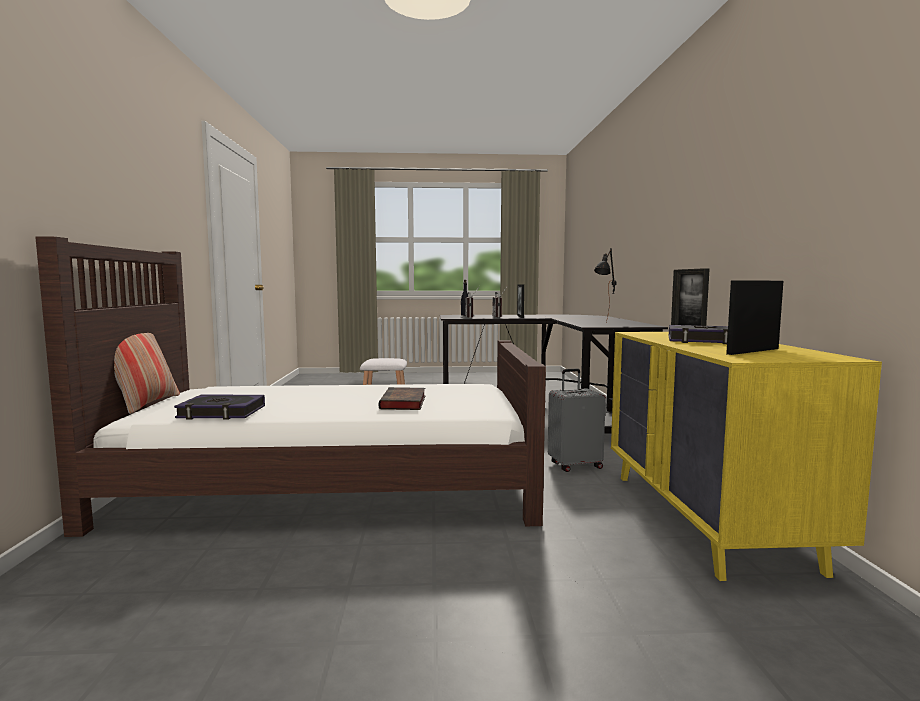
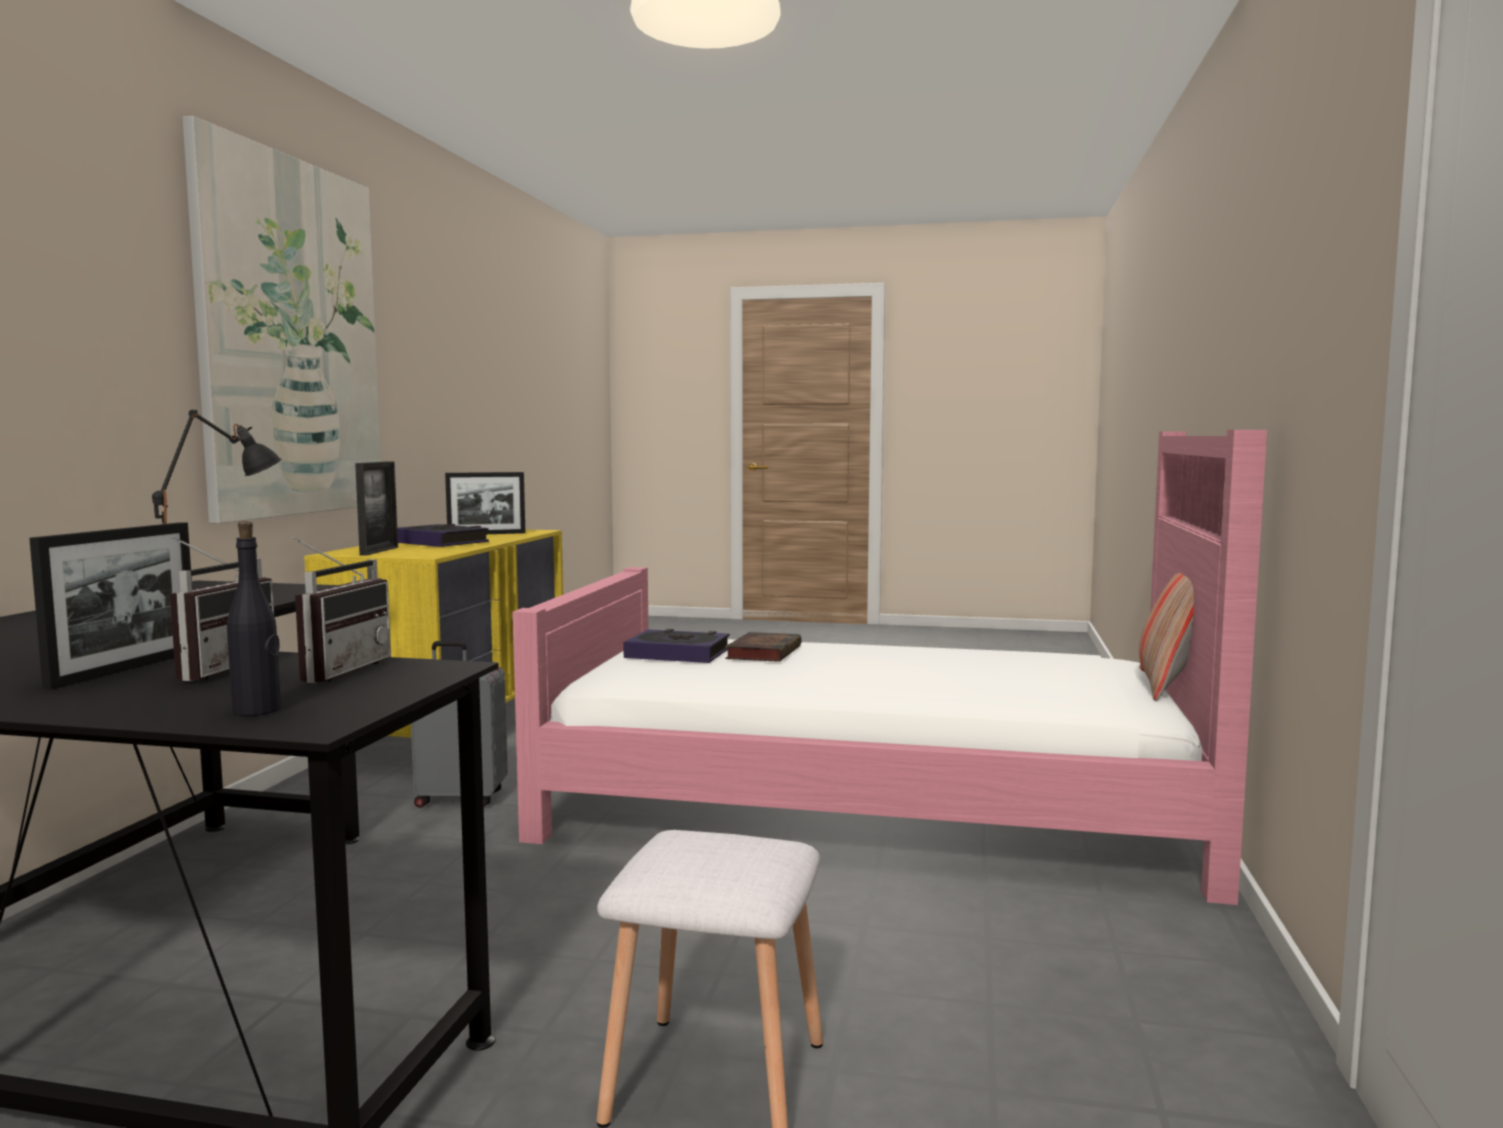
camera: 165 degrees left, 0 degrees up
(222, 412) = (1003, 654): book -> book (677, 654)
(329, 485) = (873, 806): brown bed -> pink bed
(732, 182) = (292, 338): none -> picture

